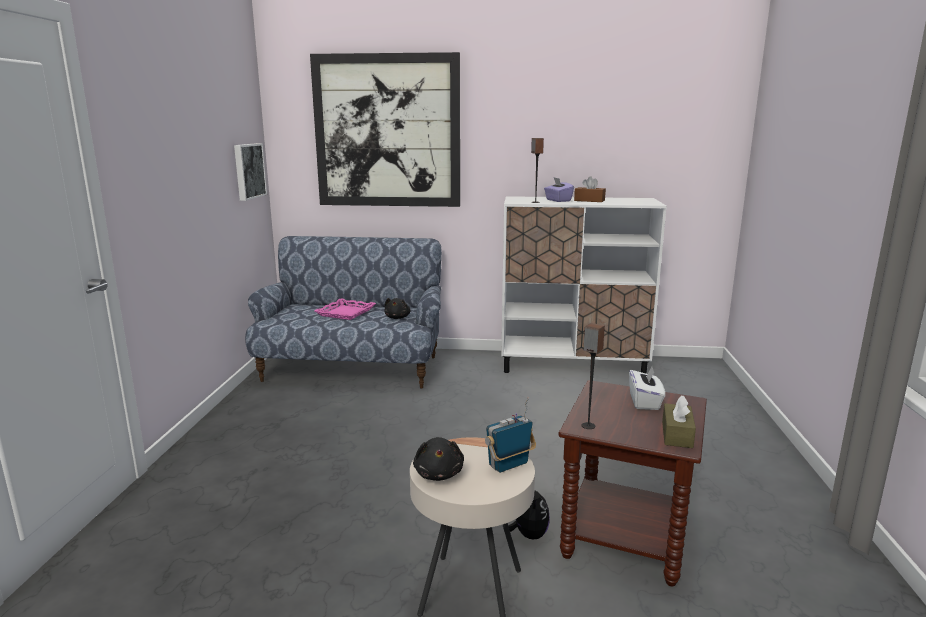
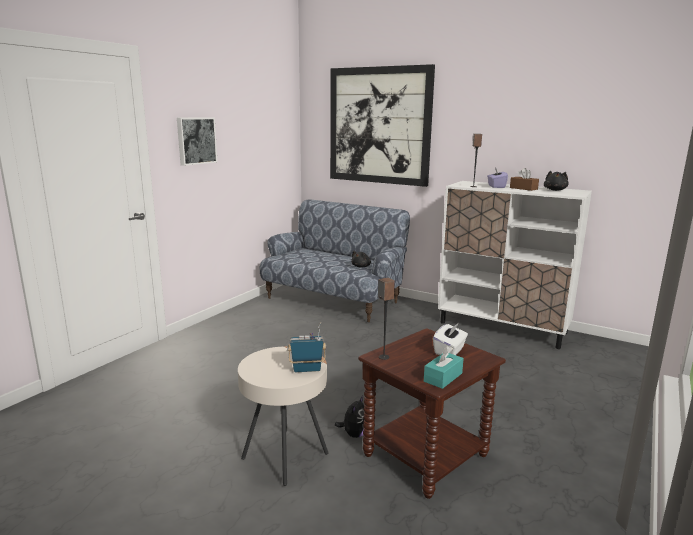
camera: 25 degrees right, 0 degrees up
(248, 171) = (280, 151): picture -> picture (196, 140)
(345, 313) = (330, 258): pink tray -> none
(439, 474) = (258, 364): black plush toy -> black plush toy (555, 190)
(677, 434) = (443, 377): brown tissue box -> turquoise tissue box

